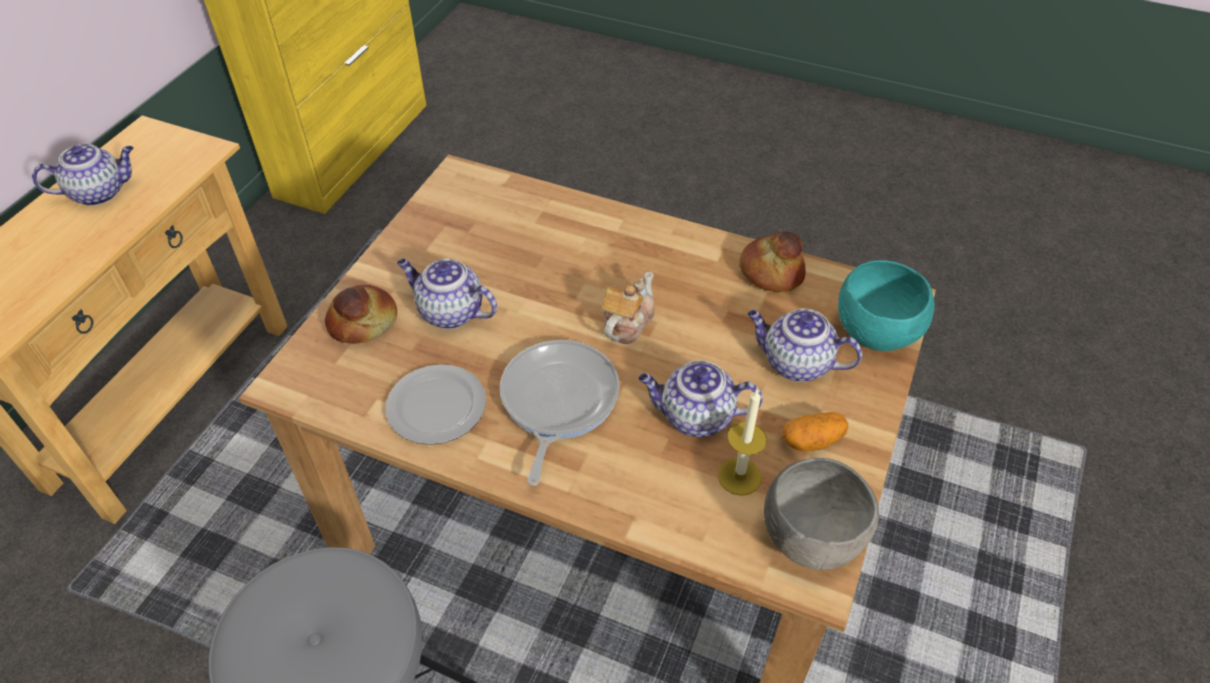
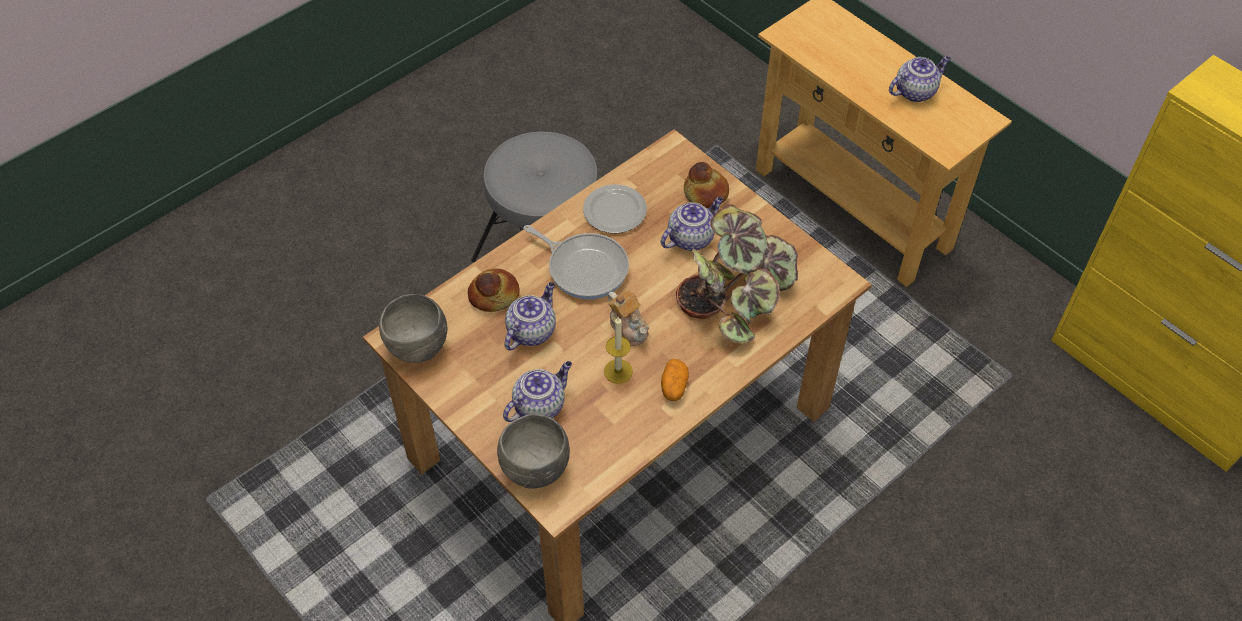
camera: 115 degrees right, 5 degrees up
(100, 192) = (915, 91): teapot -> teapot turned 120 degrees counterclockwise
(527, 246) = (735, 298): none -> potted plant
(739, 476) = (477, 333): candle -> candle (618, 371)
(771, 272) = (630, 435): bread -> bread (494, 296)
(812, 440) = (477, 382): potato -> potato (674, 386)
(876, 335) = (534, 468): turquoise bowl -> grey bowl

